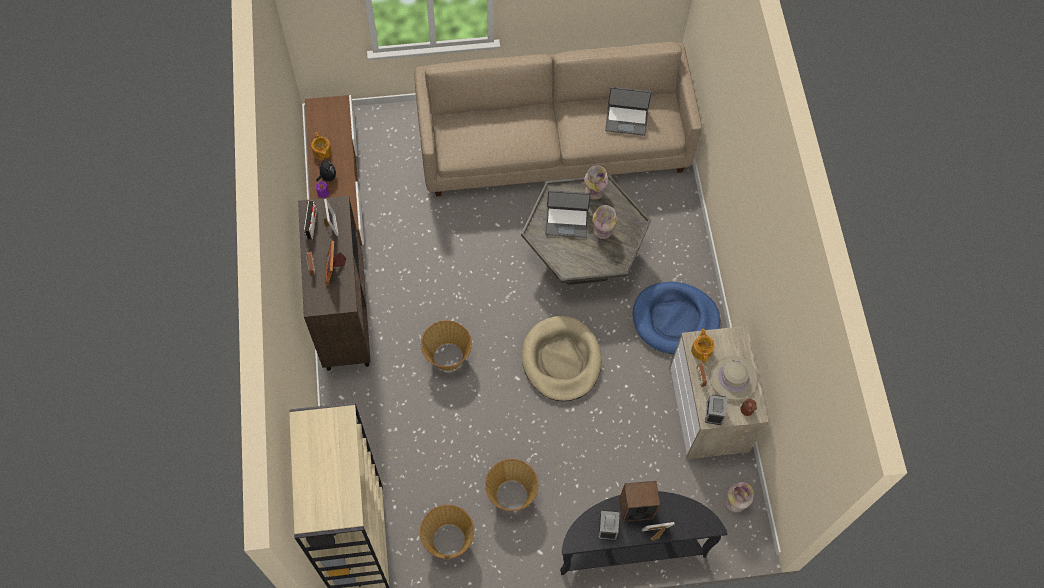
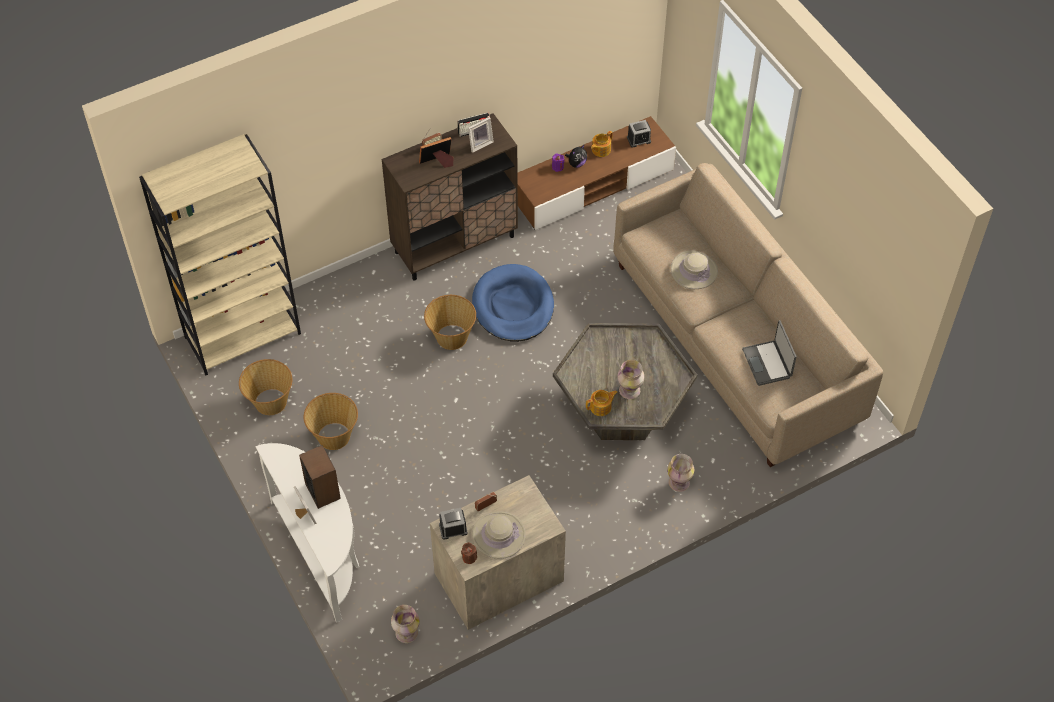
camera: 70 degrees right, 10 degrees down
(510, 131) = (694, 270): none -> beige hat
(561, 360) = (492, 430): beige dog bed -> none
(566, 221) = (623, 357): laptop -> none
(594, 191) = (671, 369): vase -> vase (679, 482)
(607, 527) = (295, 474): alarm clock -> alarm clock (638, 140)
(630, 546) = (322, 552): black console table -> white console table
(675, 320) = (587, 515): blue dog bed -> blue dog bed (513, 306)
(701, 350) = (517, 498): teapot -> teapot (601, 407)

